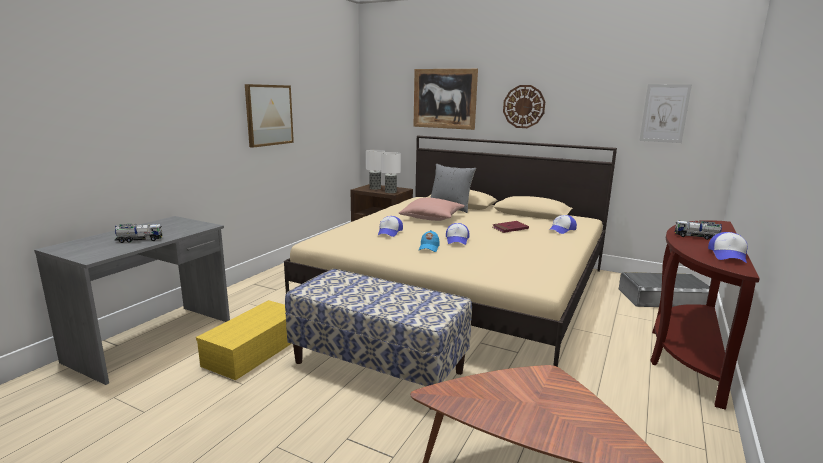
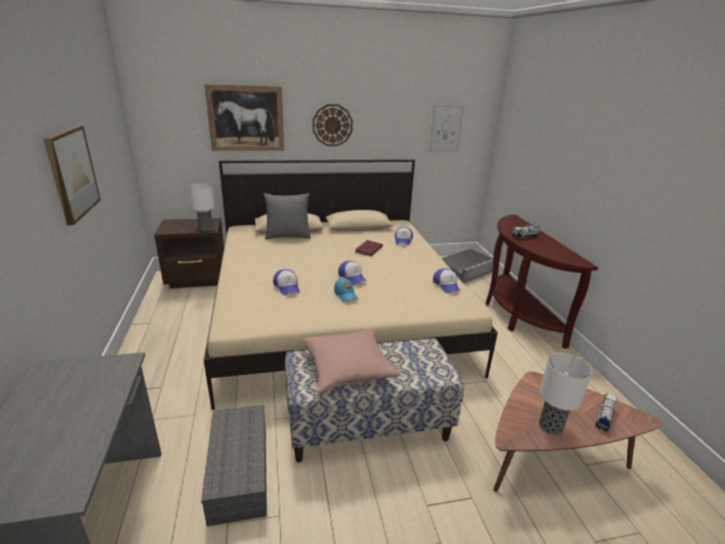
camera: 40 degrees left, 10 degrees up
(139, 240) = (75, 428): toy truck -> toy truck (604, 418)
(255, 349) = (238, 471): yellow storage box -> grey storage box
(375, 188) = (180, 226): table lamp -> table lamp (550, 426)
(432, 218) = (292, 254): pink pillow -> pink pillow (347, 369)
(728, 255) = (561, 251): cap -> cap (446, 285)

